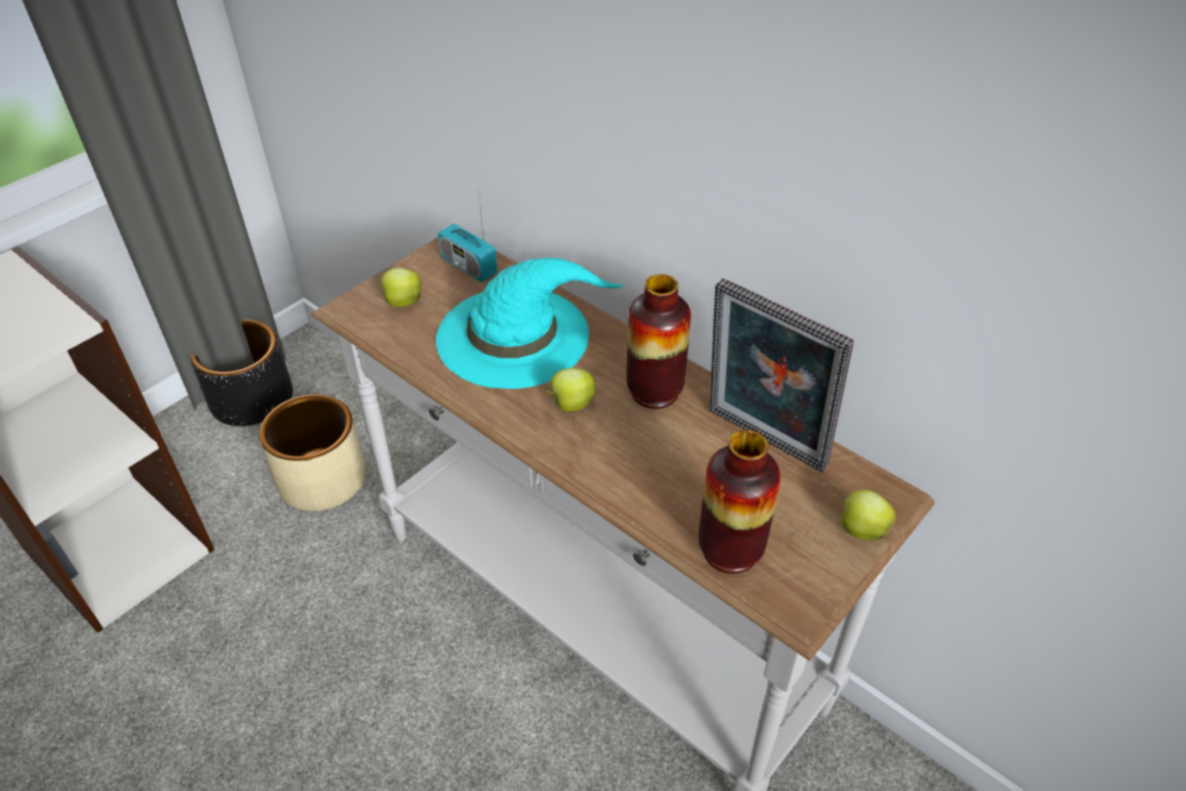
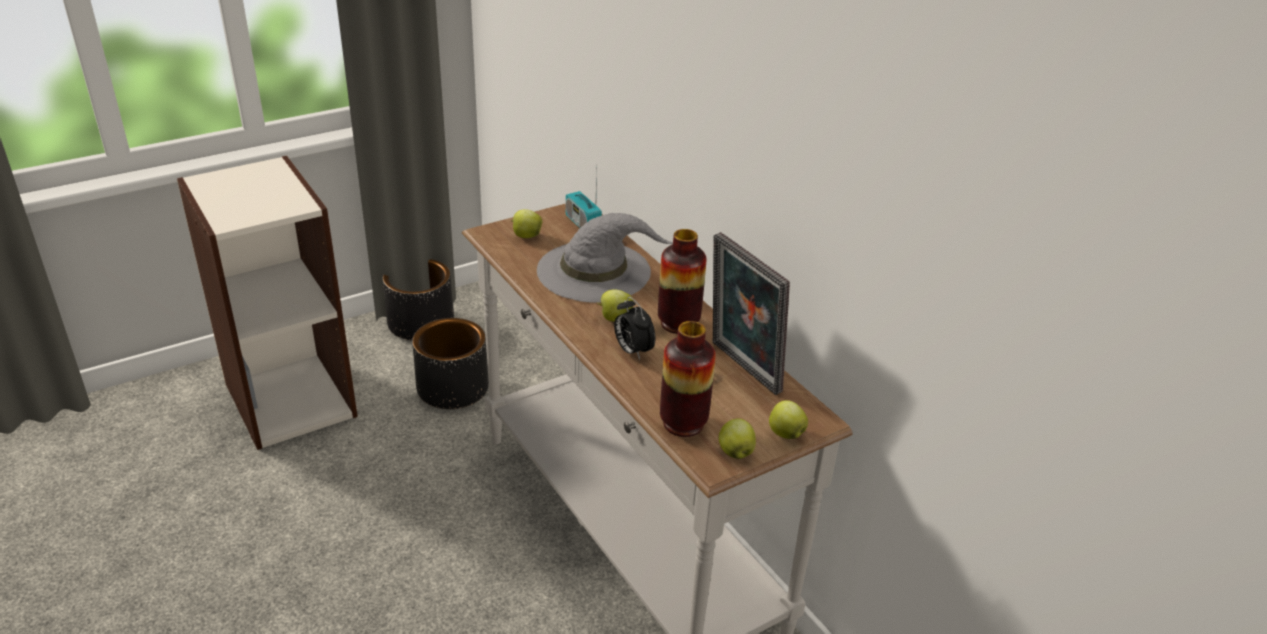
camera: 15 degrees right, 10 degrees down
(322, 478) = (453, 388): beige planter -> black planter
(515, 335) = (596, 271): turquoise hat -> grey hat
(615, 451) = (632, 351): none -> alarm clock
(815, 578) = (735, 452): none -> apple

